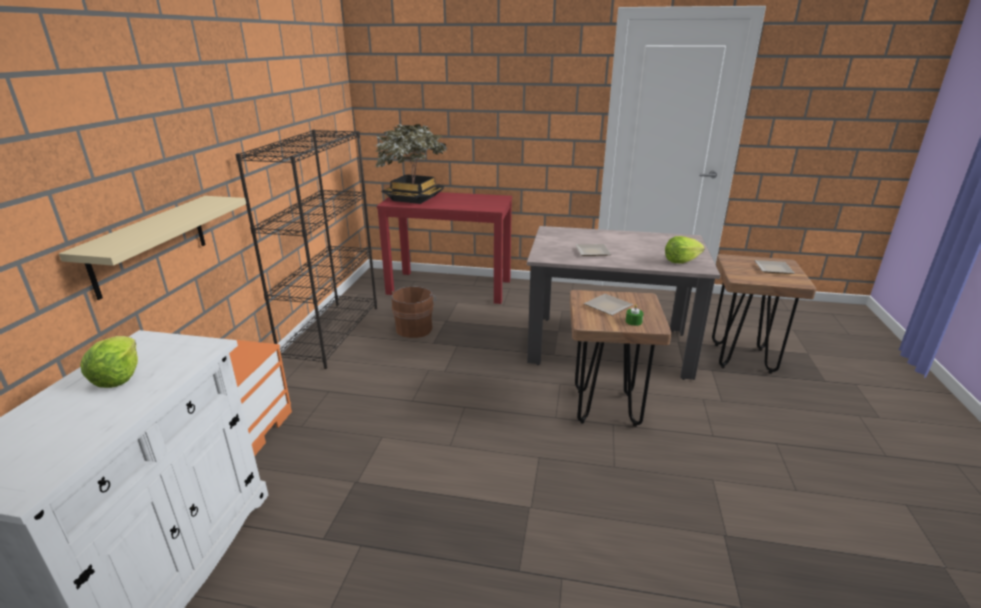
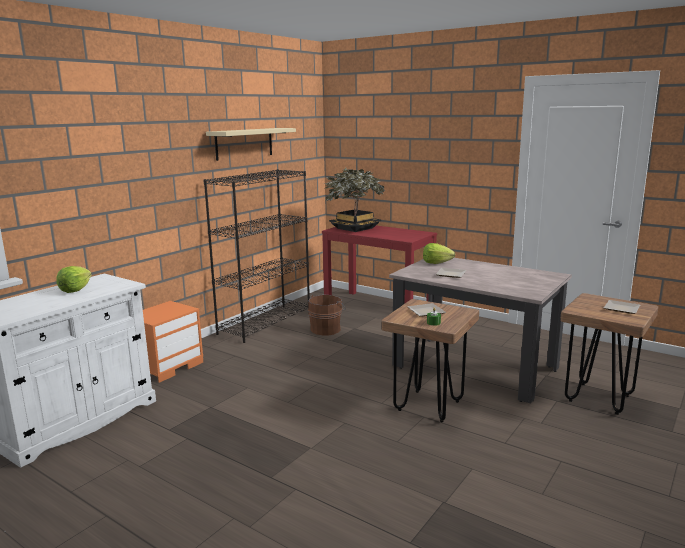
camera: 25 degrees right, 10 degrees down
(150, 245) = (130, 227): beige shelf -> beige shelf (244, 143)
(681, 261) = (520, 288): lettuce -> lettuce (436, 263)

